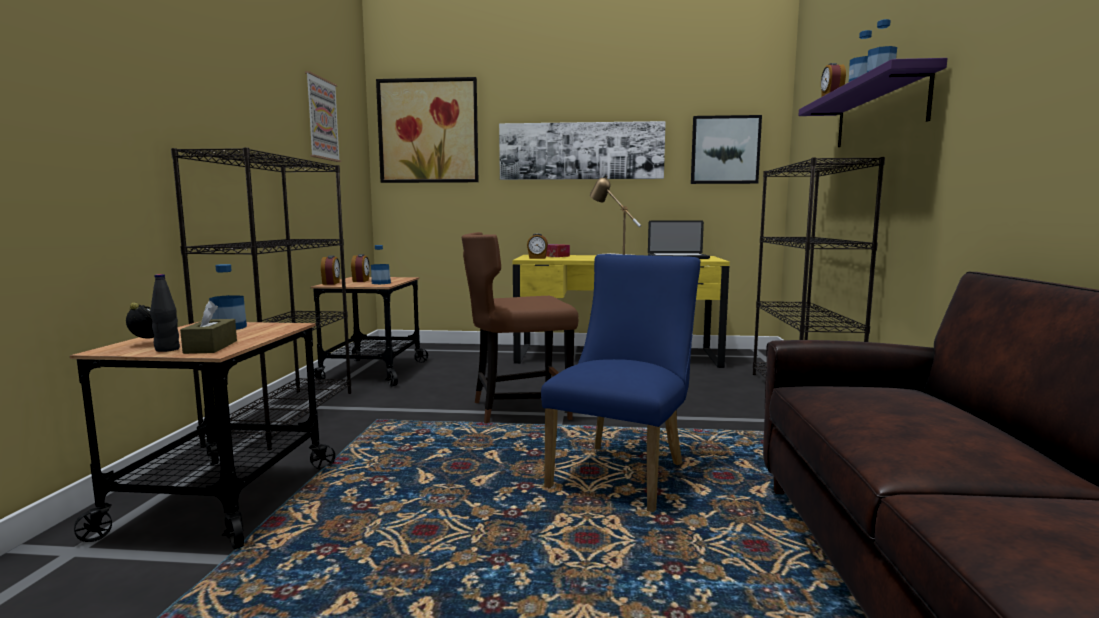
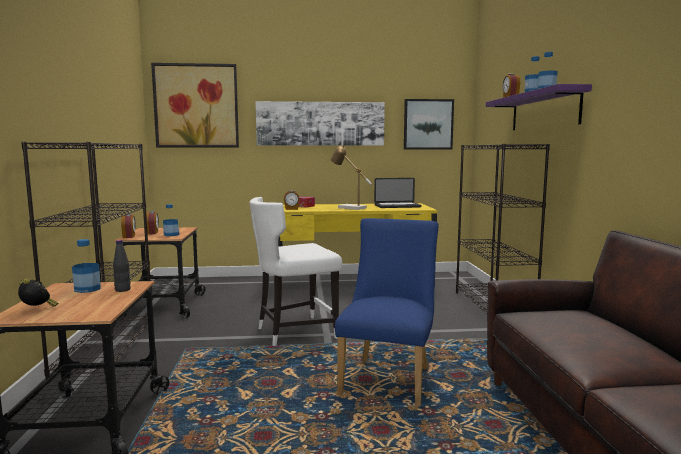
camera: 10 degrees left, 0 degrees up
(167, 349) = (58, 314): black bottle -> black bottle (122, 290)
(211, 347) = (92, 310): brown tissue box -> none
(322, 119) = (115, 100): picture -> none
(518, 409) = (294, 332): brown chair -> white chair

